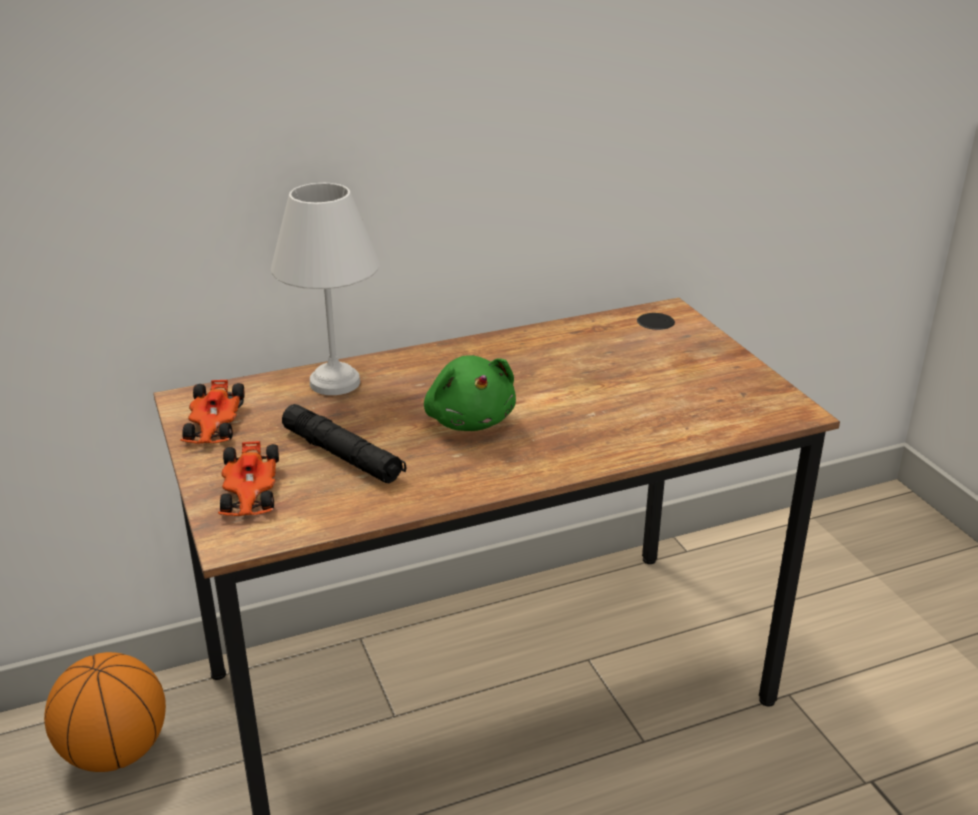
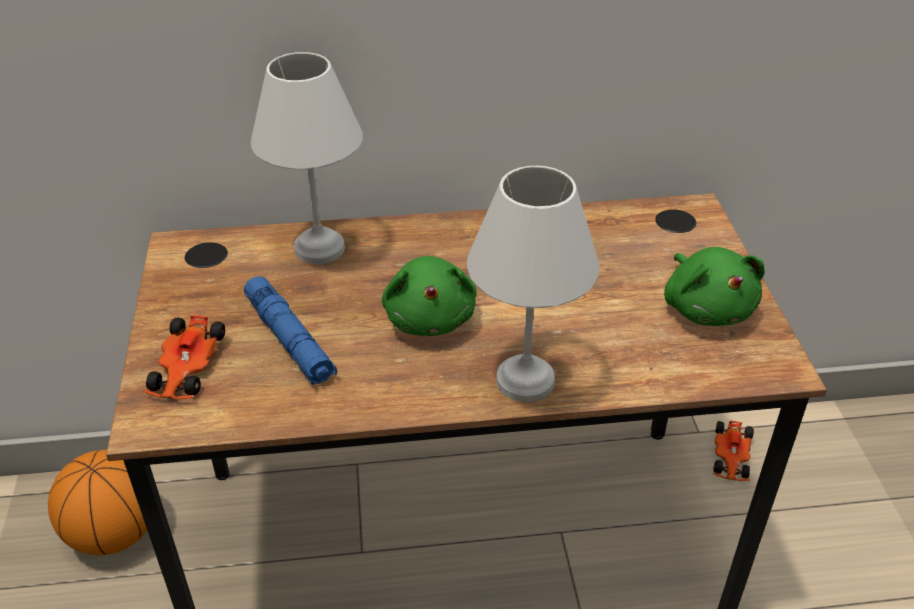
camera: 15 degrees right, 10 degrees up
(214, 424) = (187, 280): toy car -> toy car (731, 457)
(342, 455) = (289, 340): black flashlight -> blue flashlight
(583, 451) = (528, 379): none -> white table lamp
(713, 379) = (706, 308): none -> green plush toy

